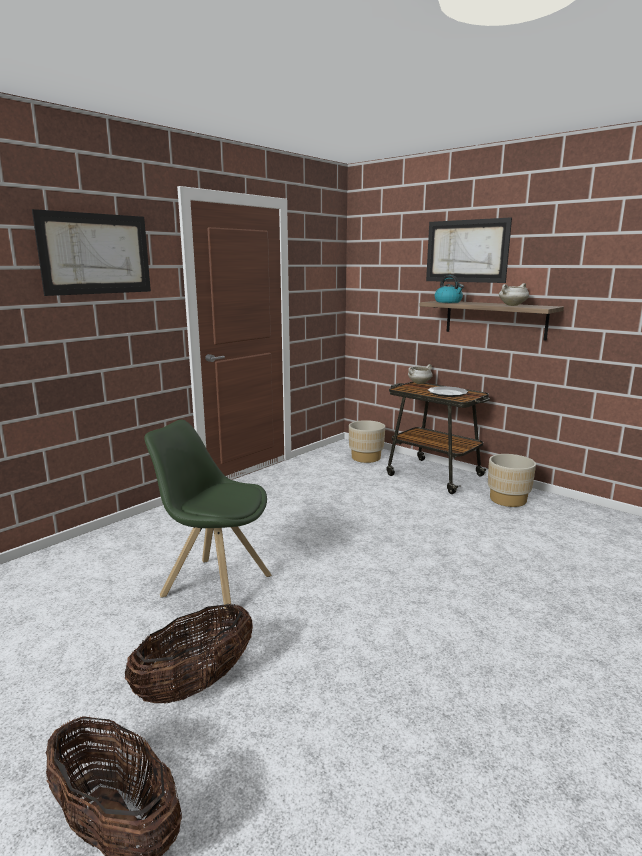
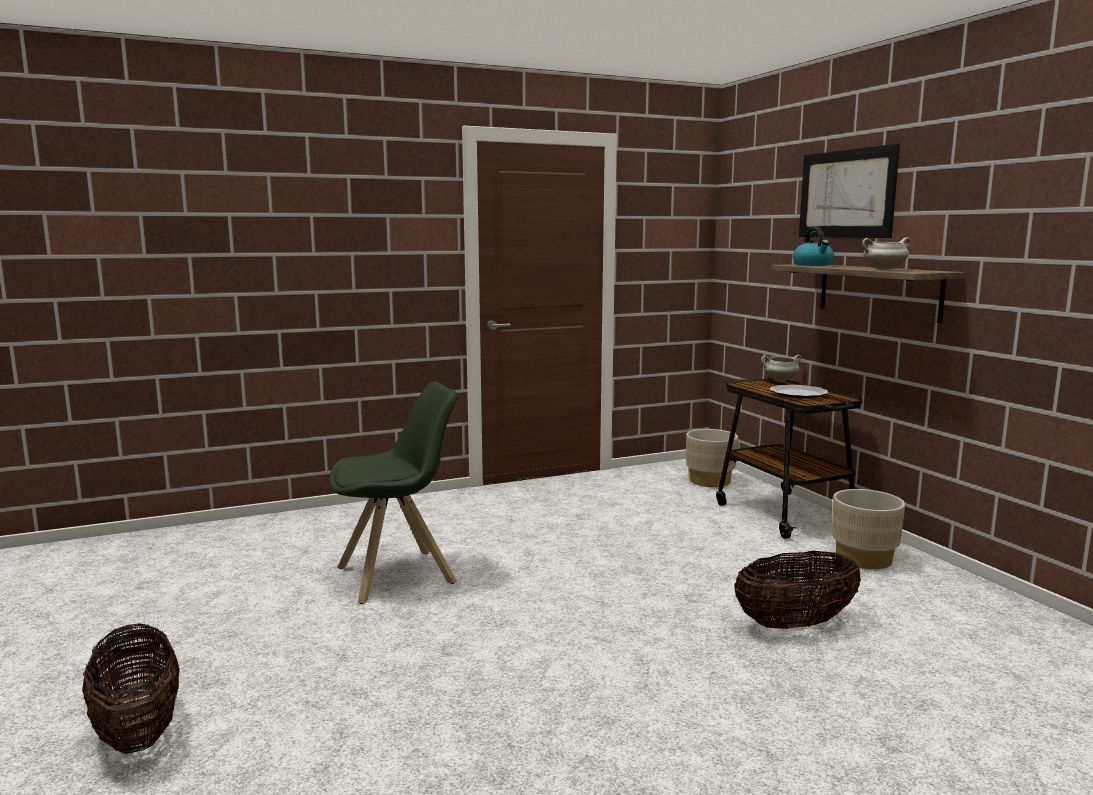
camera: 25 degrees right, 5 degrees down
(96, 254) = (357, 201): picture -> none
(196, 684) = (297, 650): basket -> basket (795, 624)
(216, 585) = (397, 575): green chair -> green chair turned 105 degrees clockwise

